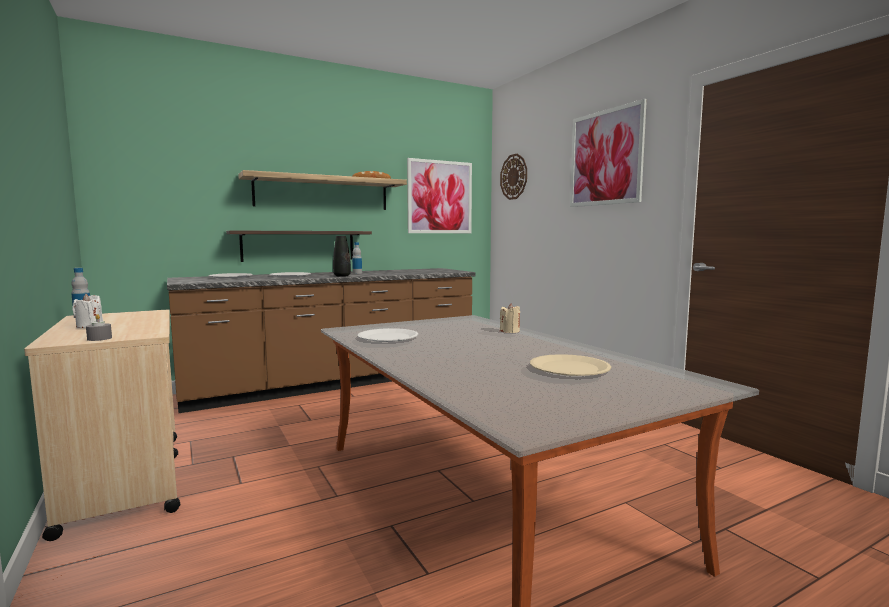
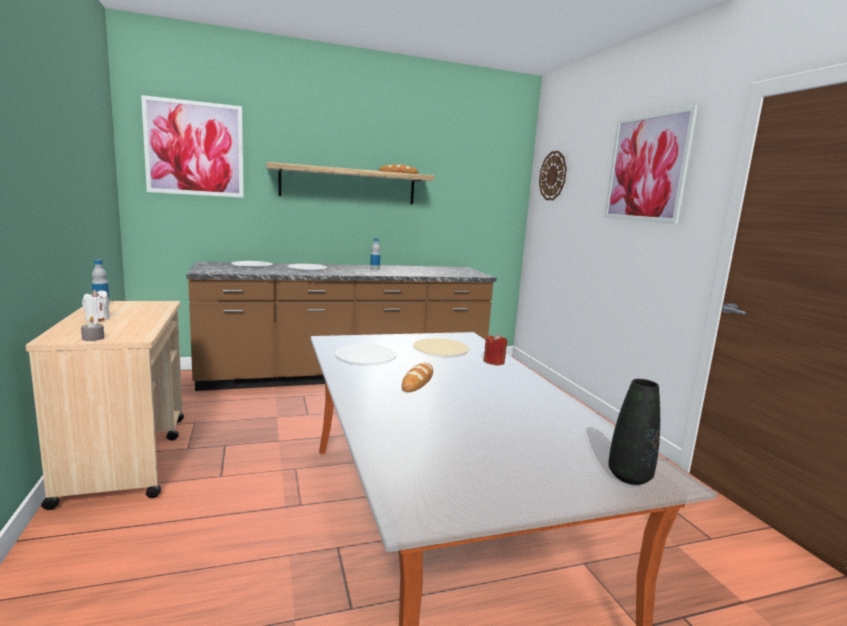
camera: 10 degrees right, 5 degrees up
(299, 245) = (322, 237): shelf -> none
(342, 276) = (356, 273): black vase -> black vase (629, 477)
(440, 197) = (472, 193): picture -> picture (195, 149)
(451, 348) = (417, 381): none -> bread
(510, 331) = (494, 362): beige candle -> red candle
(569, 368) = (521, 428): beige plate -> beige plate (441, 349)

